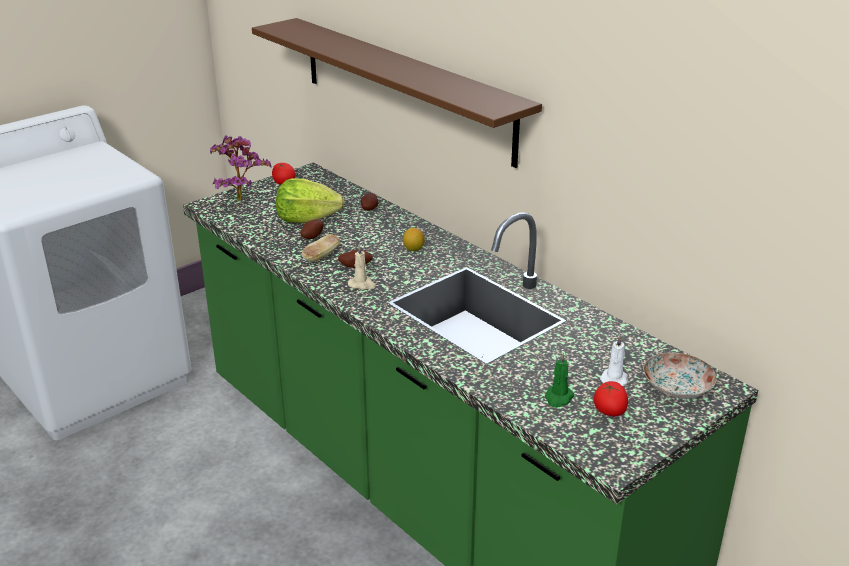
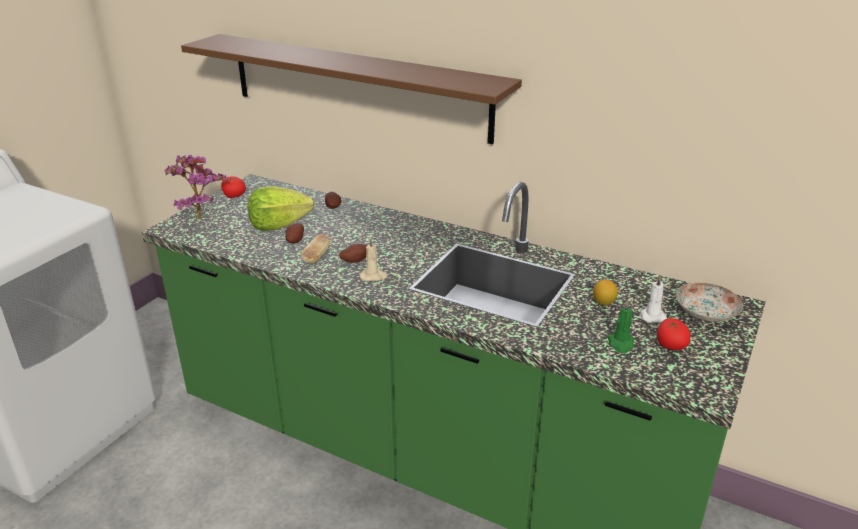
camera: 20 degrees left, 0 degrees up
(413, 249) = (398, 236): lemon -> lemon (603, 303)

